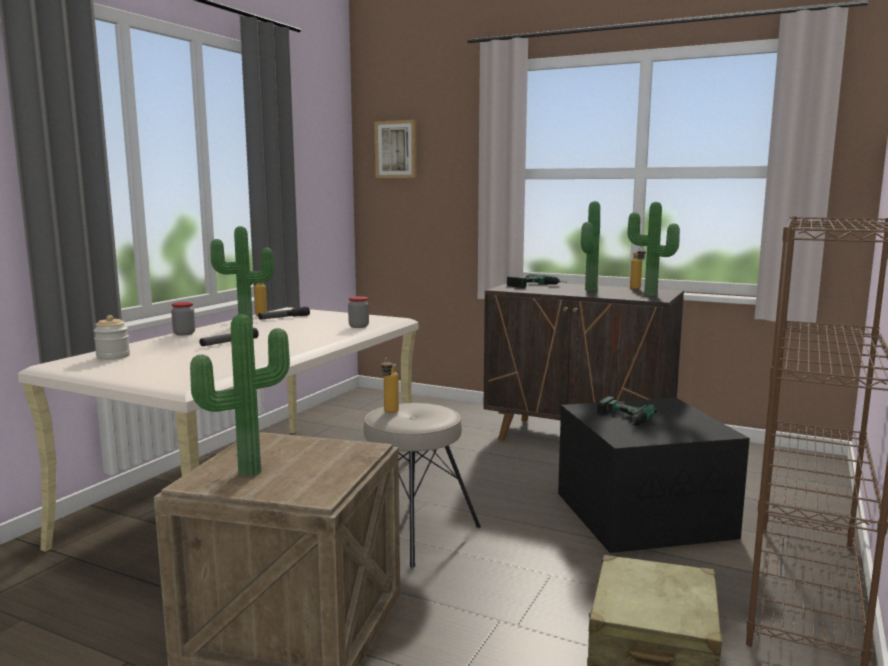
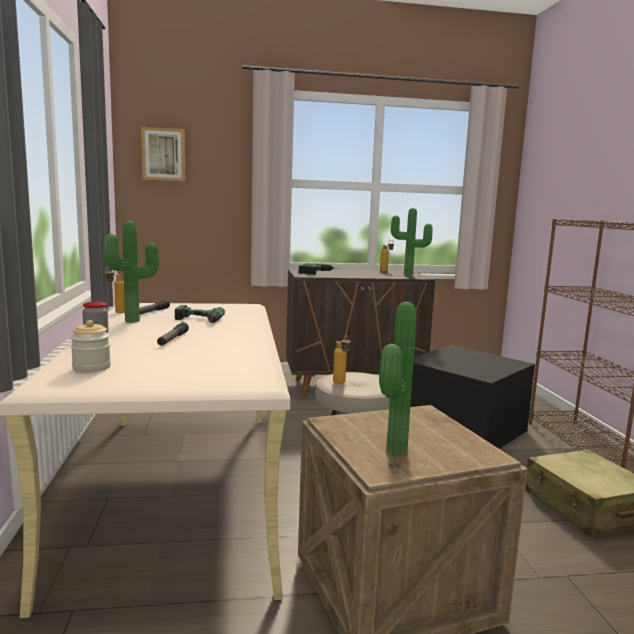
camera: 35 degrees left, 0 degrees up
(358, 326) = (242, 314): jar -> none
(588, 290) = (361, 273): potted plant -> none
(620, 419) = (455, 364): power drill -> power drill (197, 321)

